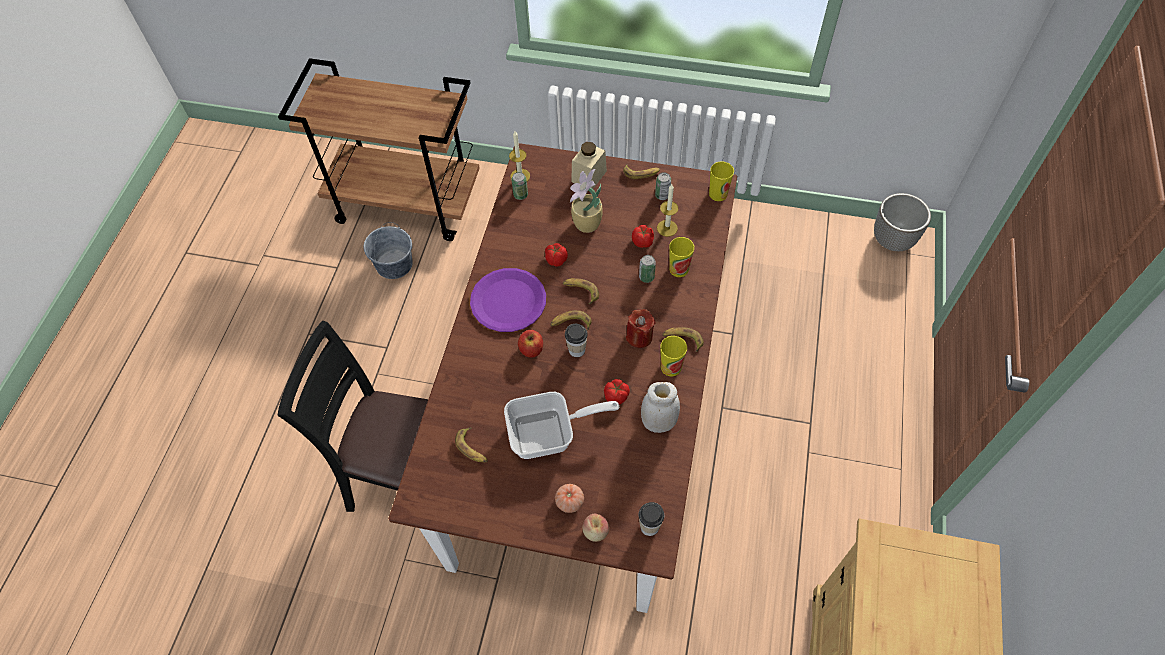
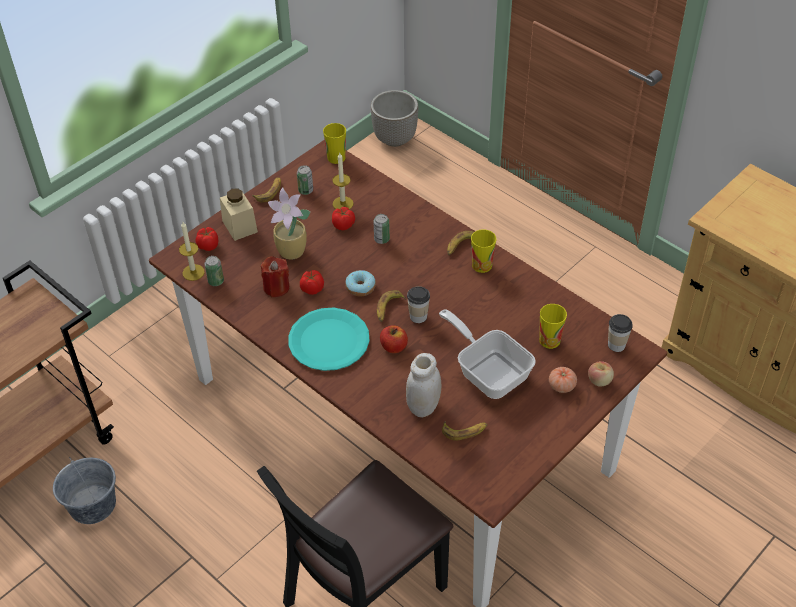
camera: 60 degrees left, 10 degrees down
(508, 301) = (328, 341): purple plate -> turquoise plate
(550, 434) = (488, 371): frying pan -> frying pan turned 60 degrees counterclockwise
(581, 291) = (360, 287): banana -> donut
(616, 396) = (484, 311): tomato -> tomato (208, 245)
(639, 337) = (437, 271): red candle -> red candle (276, 287)
(658, 423) = (528, 297): white jar -> white jar (423, 407)
(679, 269) = (391, 216): cup -> cup (549, 340)

